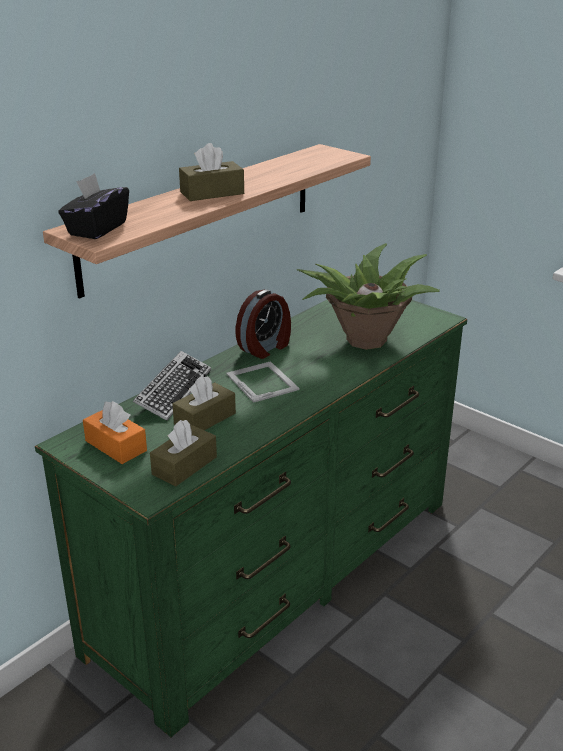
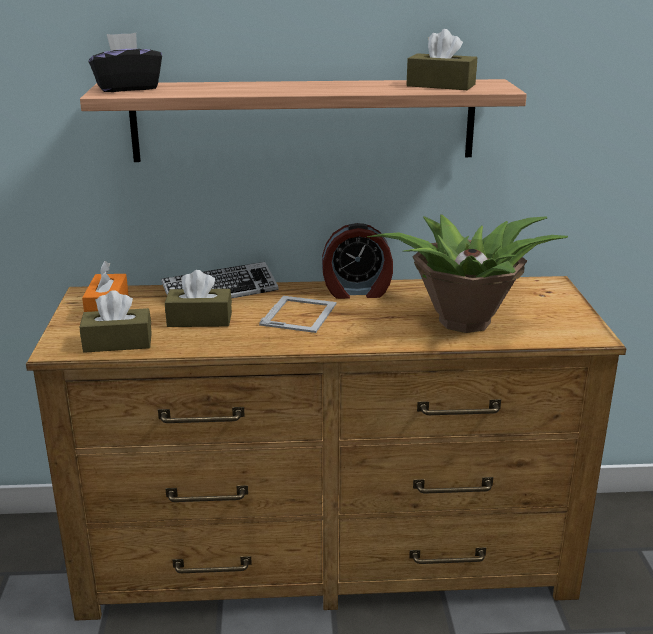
camera: 45 degrees right, 5 degrees down
(212, 193) = (282, 87): brown tissue box -> brown tissue box (441, 85)
(278, 572) = (326, 556): green dresser -> brown dresser

